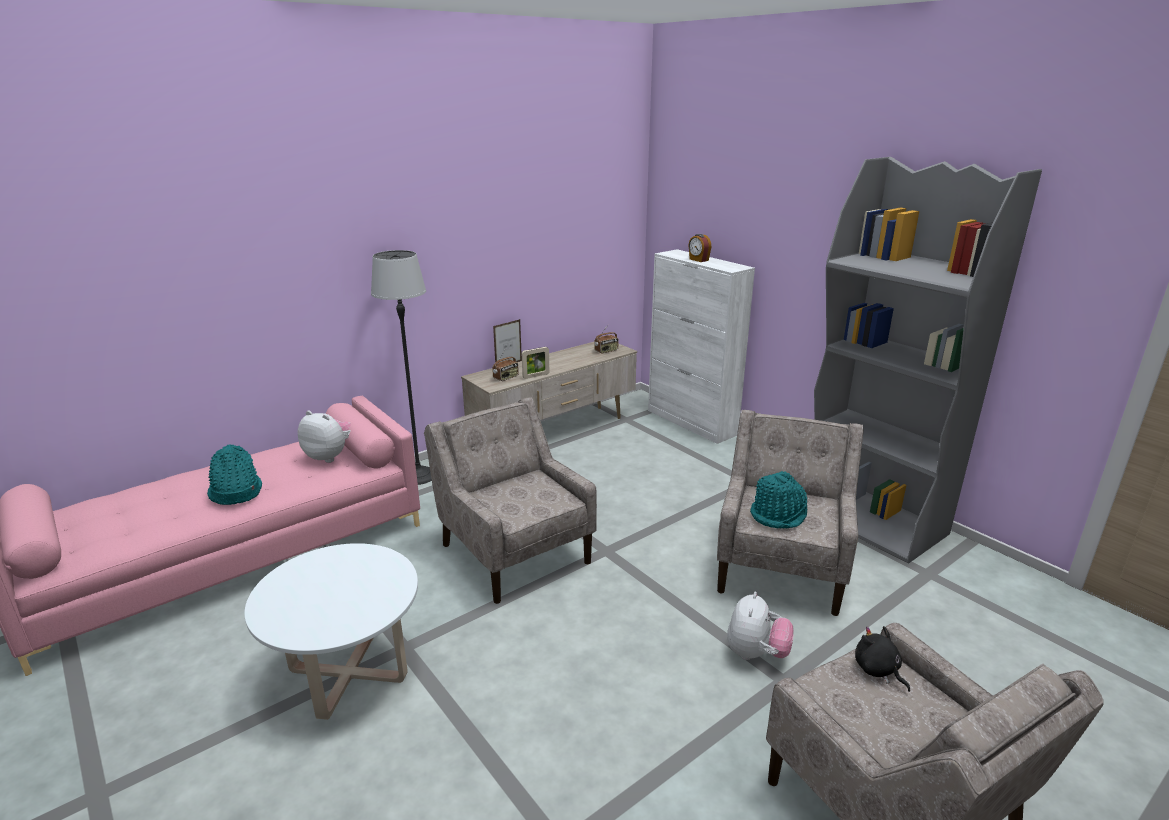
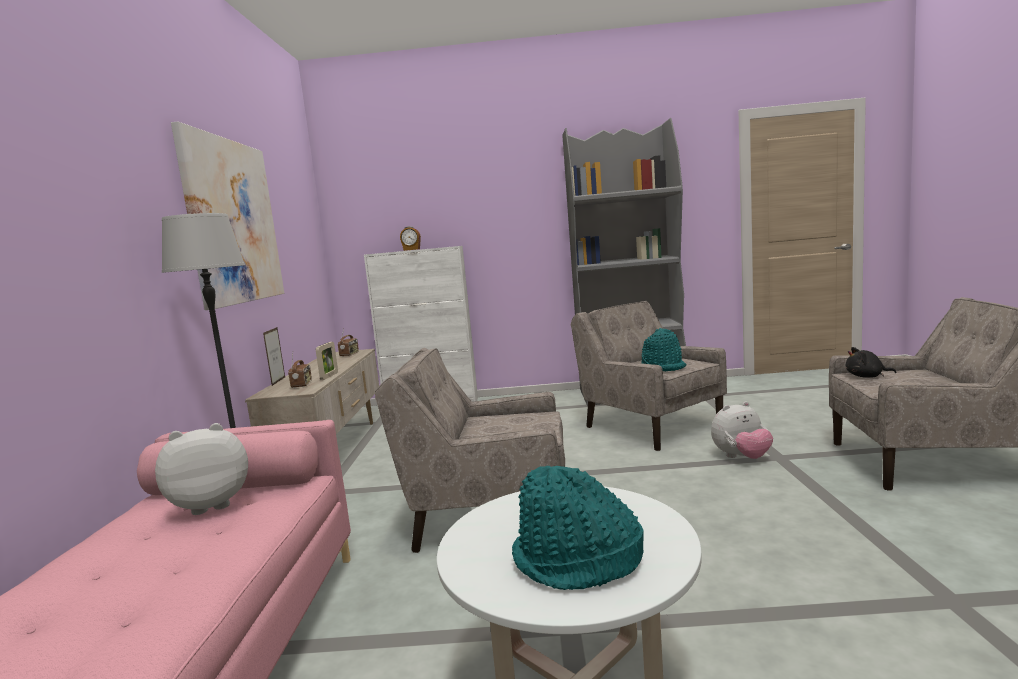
camera: 50 degrees left, 15 degrees down
(235, 492) = (136, 595): turquoise hat -> turquoise hat (577, 562)
(482, 232) = (233, 221): none -> picture
(756, 653) = (741, 458): plush toy -> plush toy turned 105 degrees clockwise

